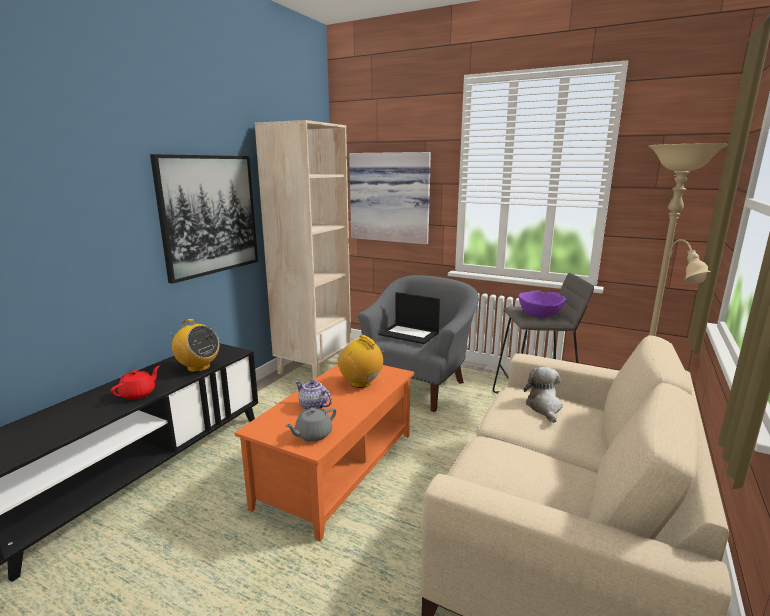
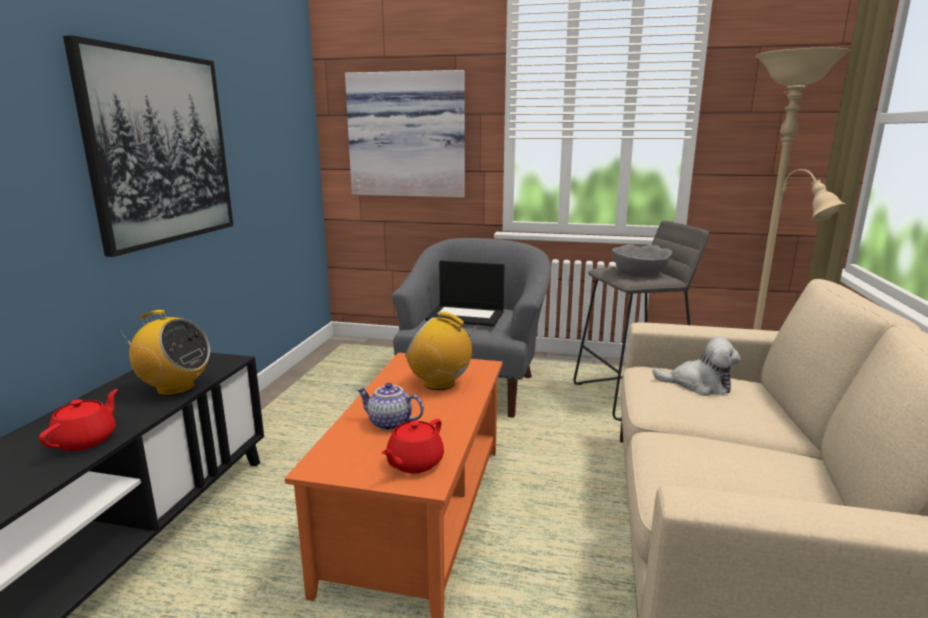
camera: 15 degrees left, 0 degrees up
(312, 434) = (414, 463): grey teapot -> red teapot
(313, 367) = (318, 379): beige bookcase -> none
(540, 314) = (639, 273): purple bowl -> grey bowl
(544, 407) = (698, 385): plush toy -> plush toy turned 120 degrees clockwise

